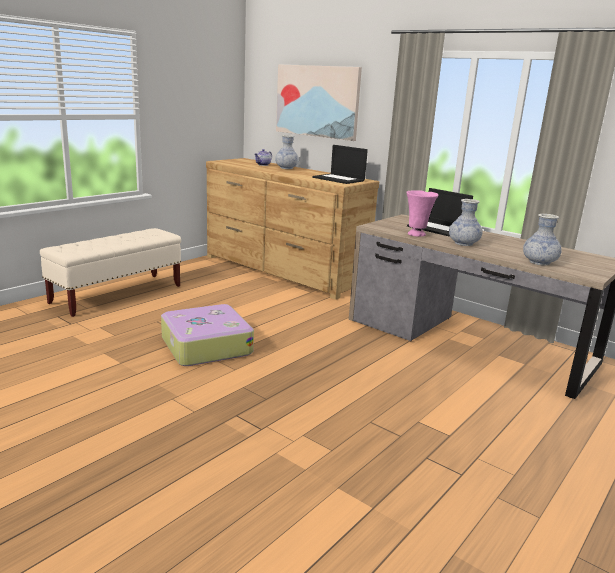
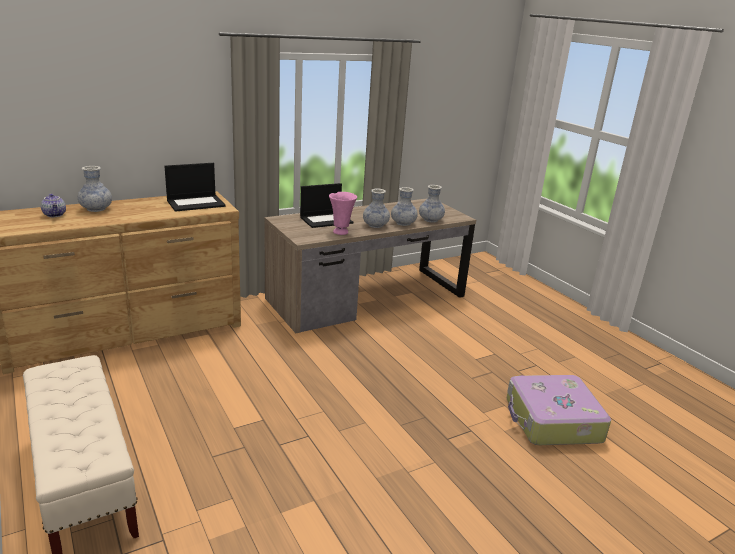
camera: 70 degrees left, 5 degrees up
(205, 346) = (303, 431): suitcase -> suitcase (552, 421)
(317, 101) = (107, 115): picture -> none
(497, 252) = (403, 223): none -> vase

